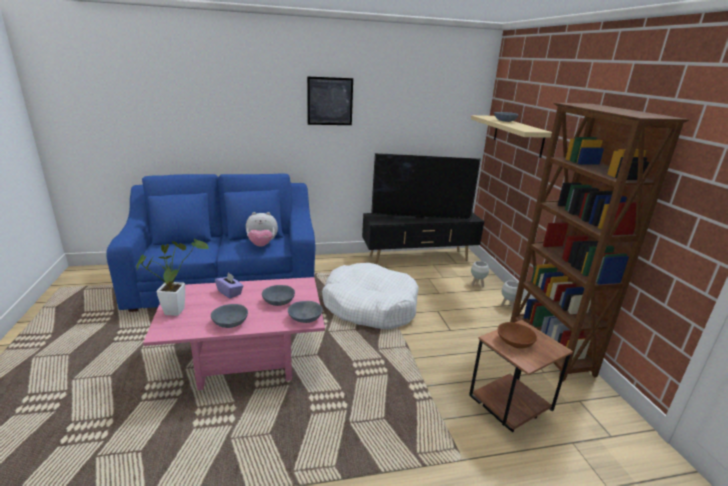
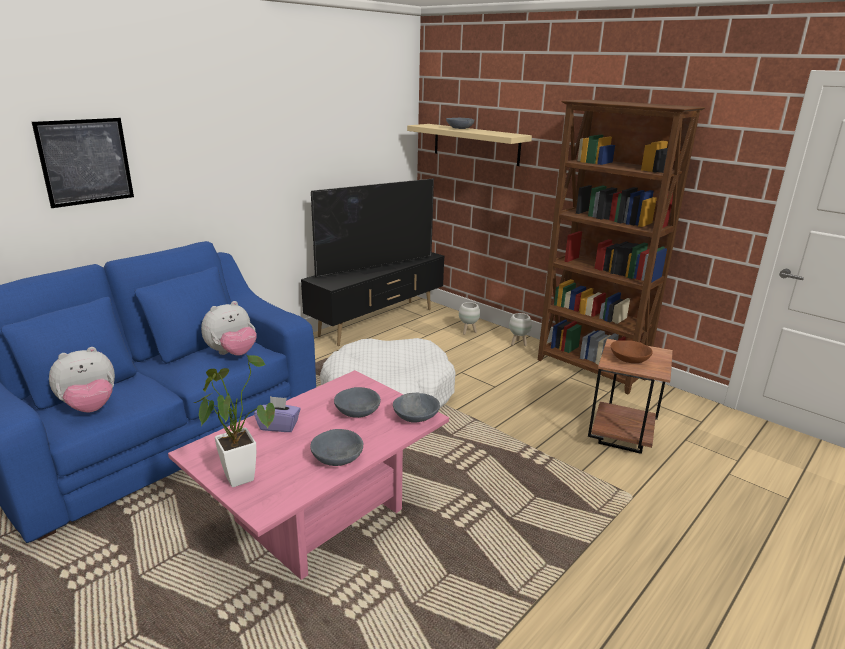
camera: 35 degrees left, 0 degrees up
(170, 250) = (90, 407): none -> plush toy
(330, 101) = (239, 122): picture -> picture (85, 161)

